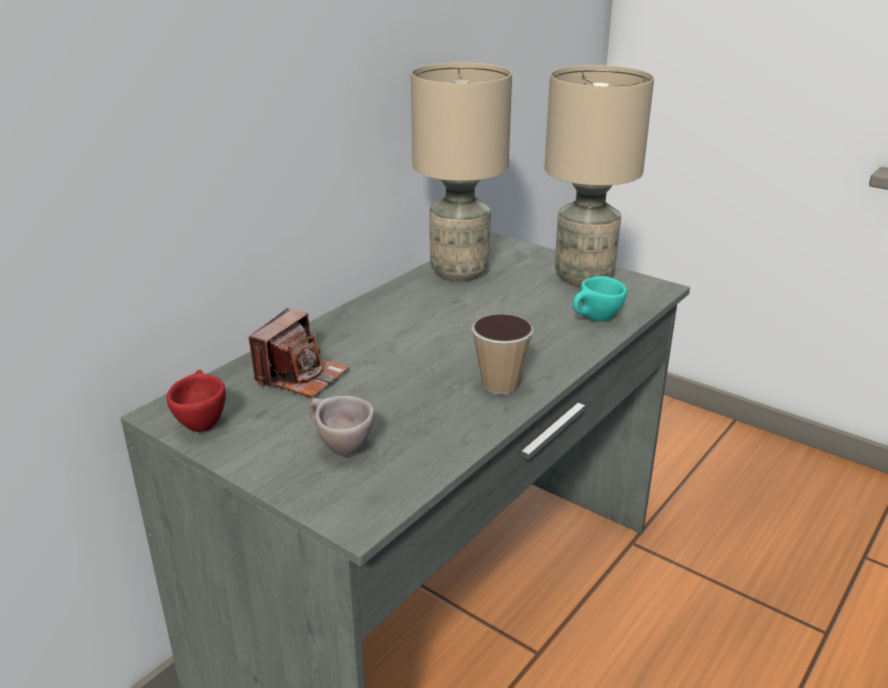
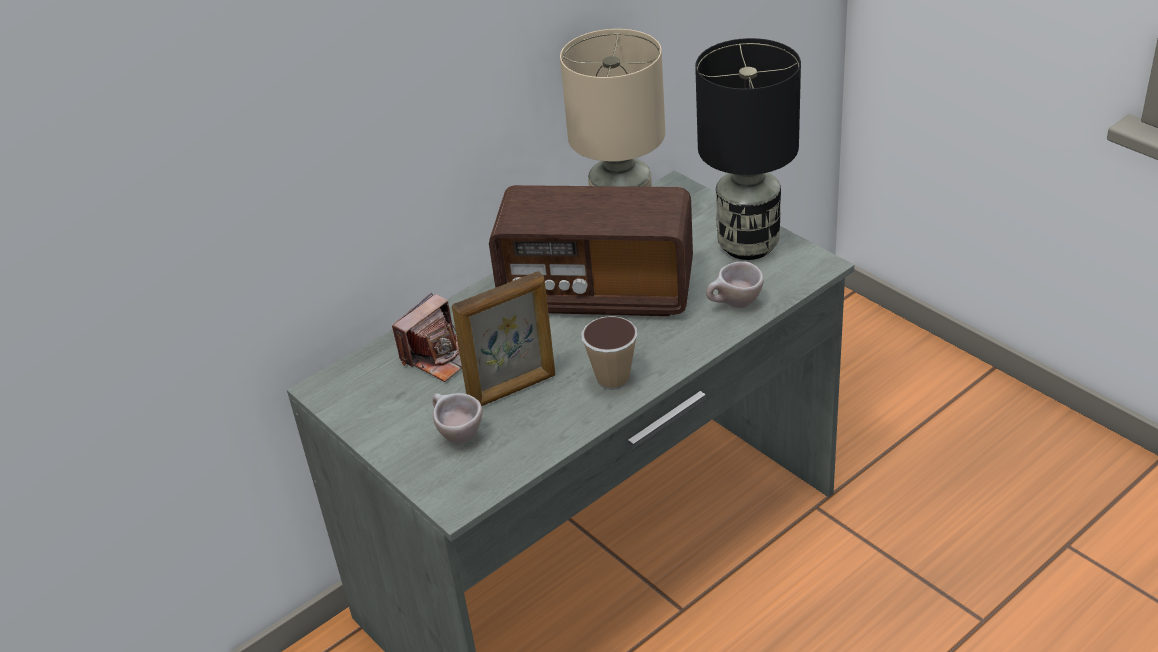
camera: 15 degrees right, 10 degrees up
(201, 422) = (350, 400): red cup -> none
(392, 401) = (513, 390): none -> picture frame
(453, 316) = (597, 292): none -> radio
(584, 277) = (749, 245): beige table lamp -> black table lamp
(595, 320) = (734, 305): turquoise cup -> beige cup

